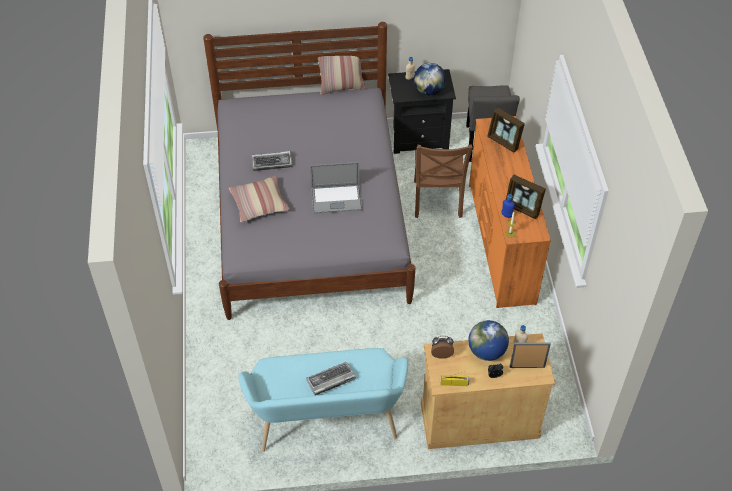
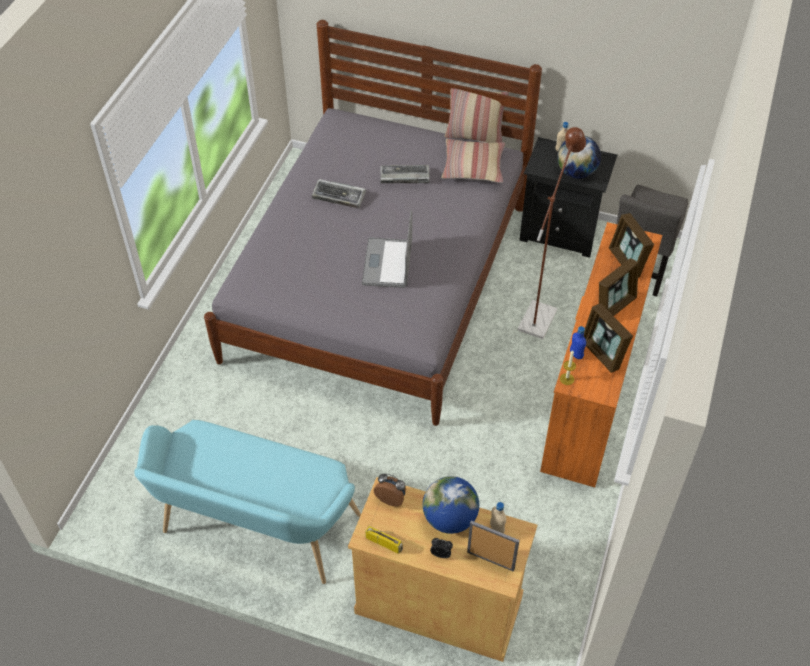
camera: 25 degrees right, 0 degrees up
(259, 203) = (296, 237): pillow -> pillow (473, 167)
(330, 380) = (256, 478): keyboard -> keyboard (404, 177)
(336, 199) = (387, 263): laptop -> laptop turned 75 degrees clockwise
(437, 201) = (540, 314): brown chair -> brown floor lamp
(512, 174) = (614, 306): none -> picture frame

